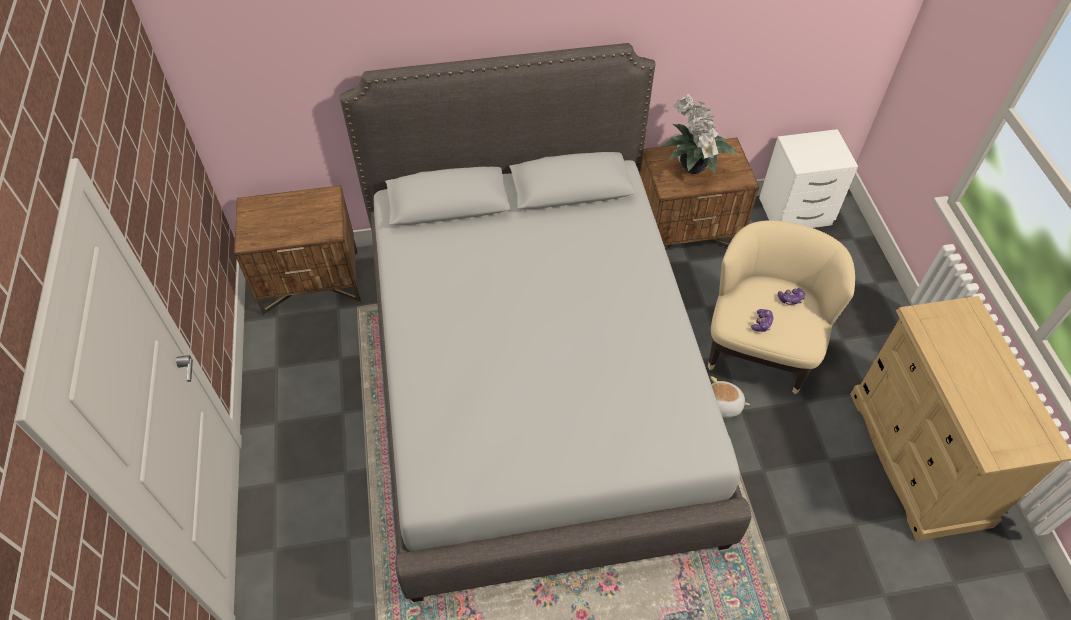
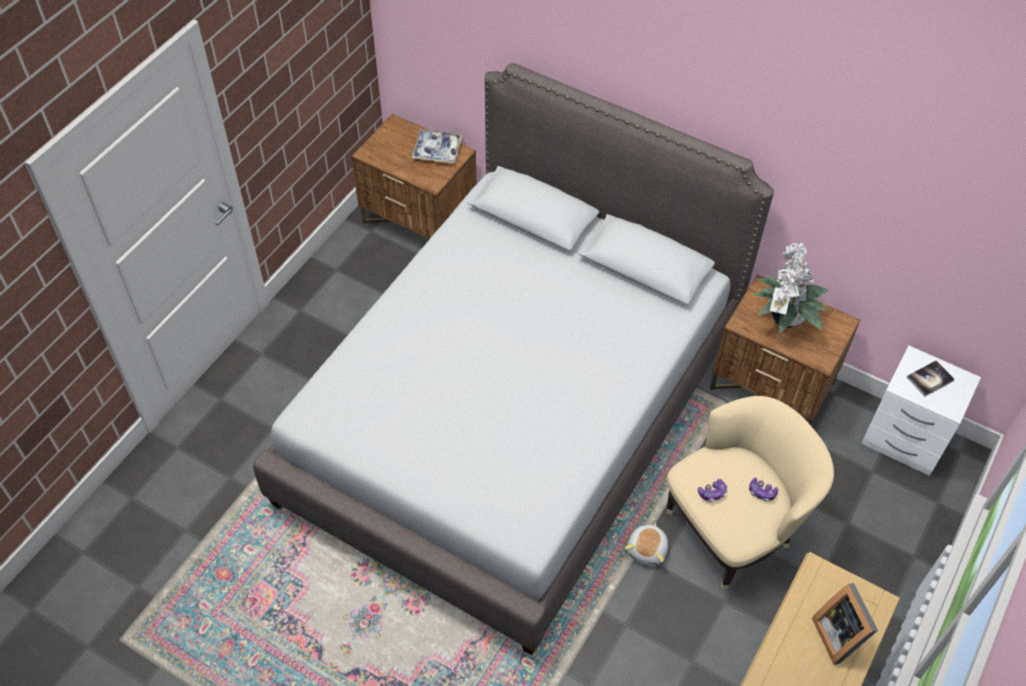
camera: 40 degrees right, 0 degrees up
(308, 204) = (437, 150): none -> tray
(723, 405) = (648, 549): plush toy -> plush toy turned 120 degrees counterclockwise
(812, 149) = (930, 379): none -> book
(976, 348) = (840, 634): none -> picture frame

